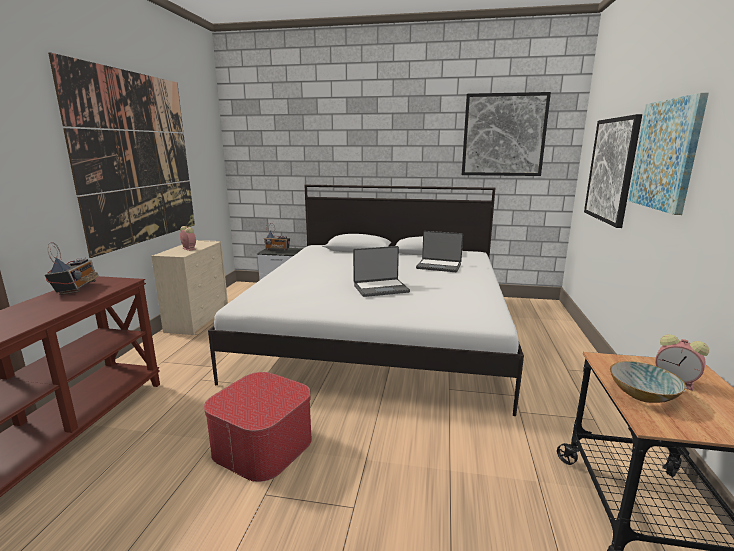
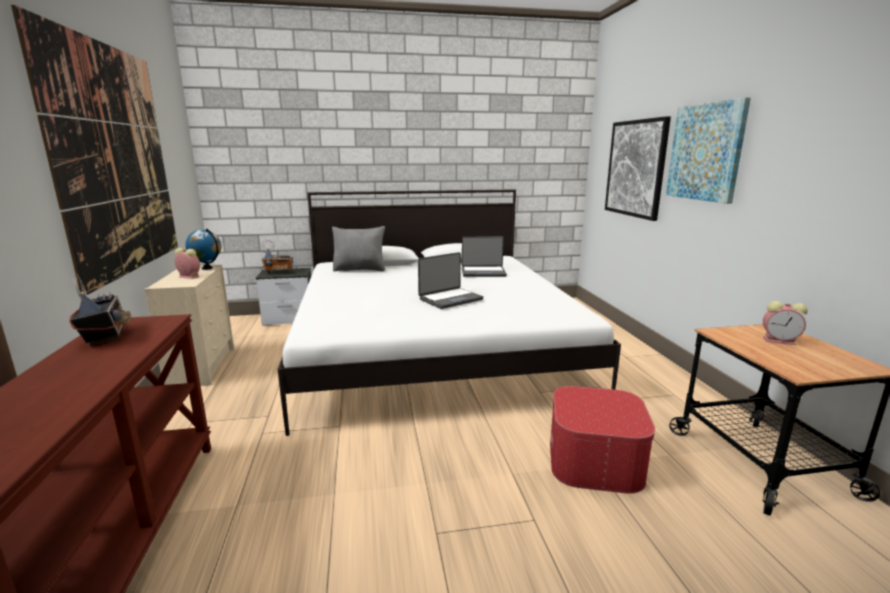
camera: 20 degrees left, 0 degrees up
(208, 243) = (207, 268): none -> globe
(262, 445) = (395, 486): ottoman -> ottoman (595, 461)
(334, 254) = (360, 269): none -> grey pillow
(503, 135) = (520, 136): picture -> none
(643, 395) = (770, 354): bowl -> none

